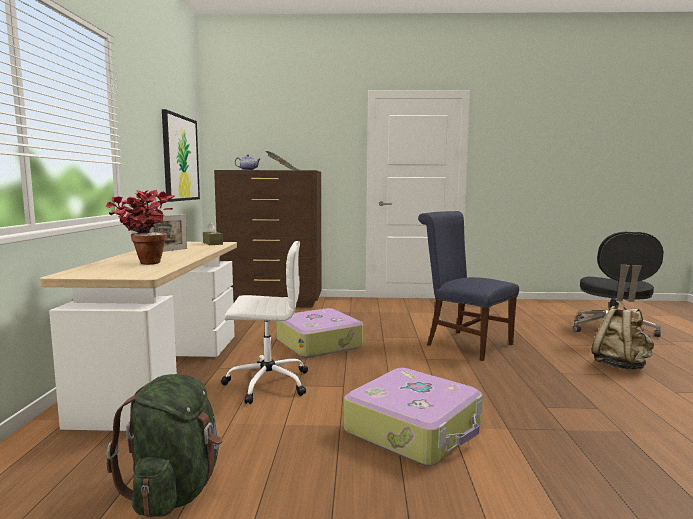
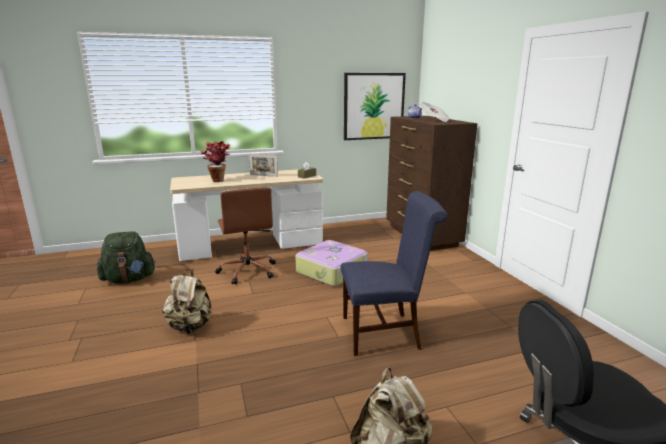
camera: 70 degrees right, 10 degrees up
(266, 383) = (248, 271): white office chair -> brown office chair
(414, 430) = (190, 327): suitcase -> beige backpack
(464, 343) = (386, 332): blue chair -> blue chair turned 60 degrees clockwise

